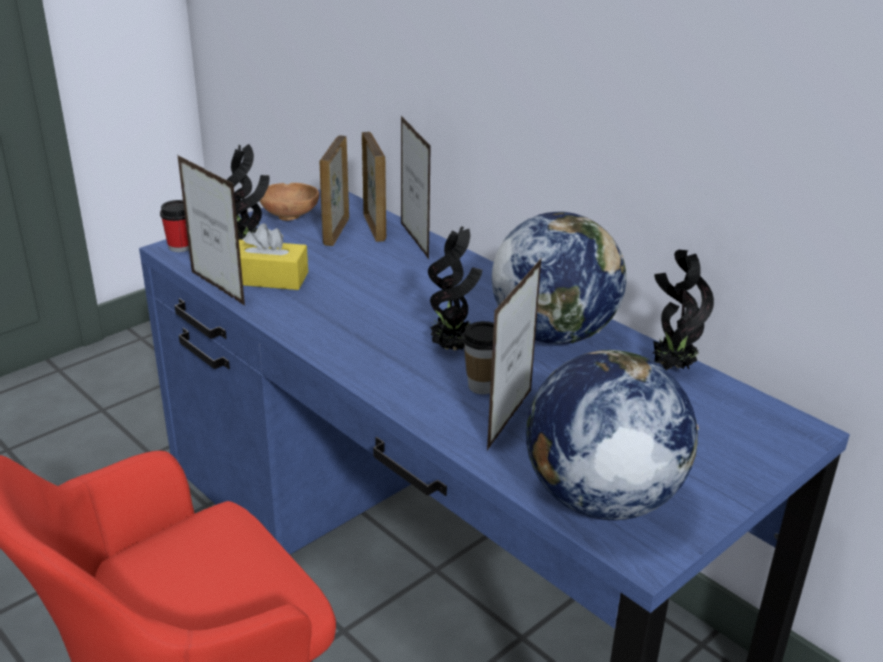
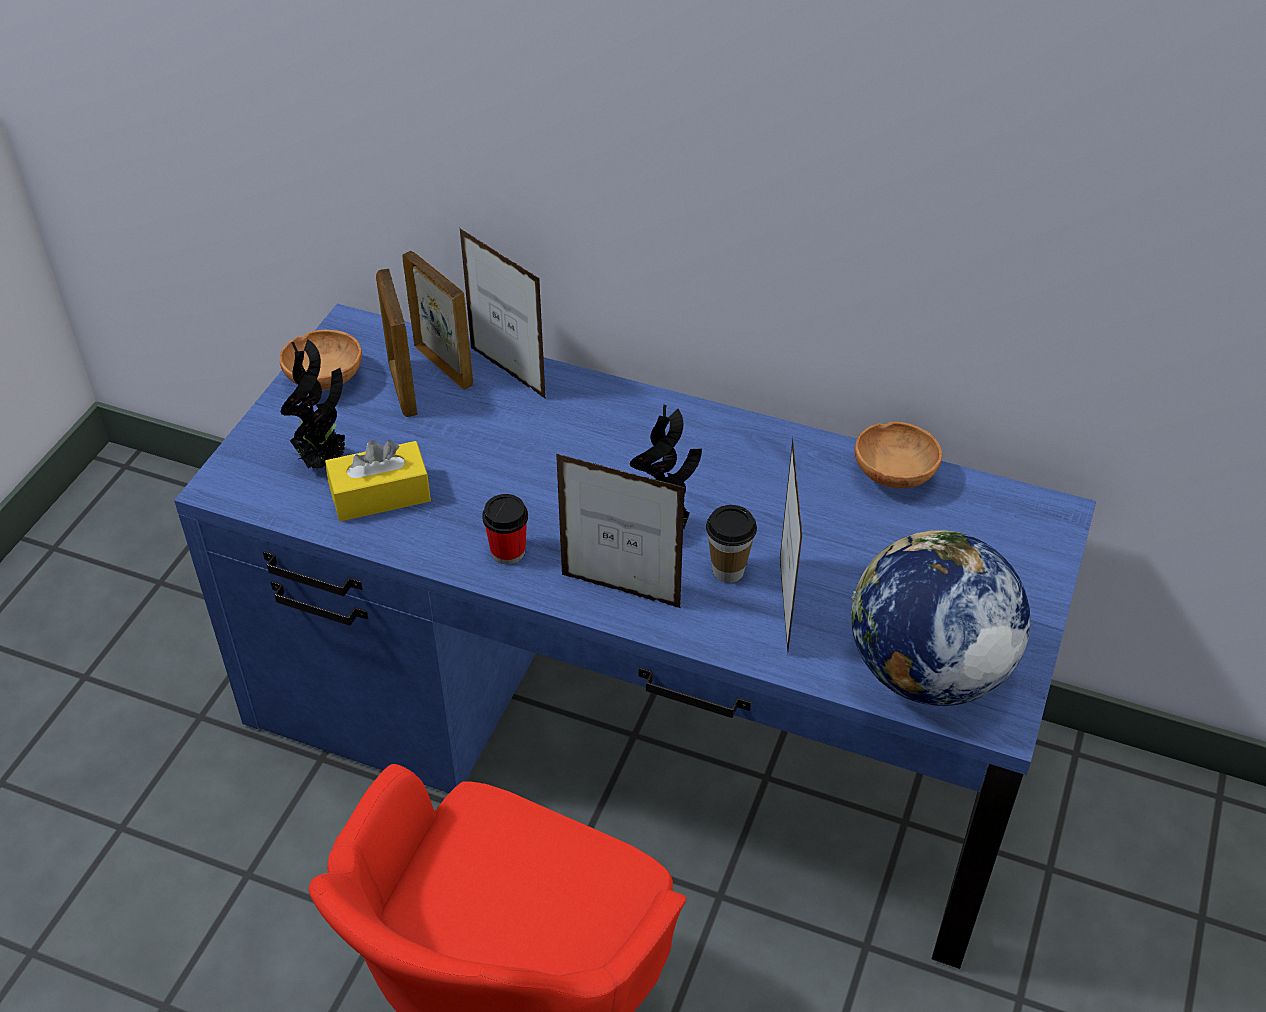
camera: 25 degrees left, 15 degrees up
(180, 246) = (227, 479): cup -> cup (508, 551)
(217, 288) = (331, 533): picture frame -> picture frame (620, 591)
(553, 333) = (753, 467): globe -> none
(670, 368) = (895, 474): potted plant -> brown bowl

